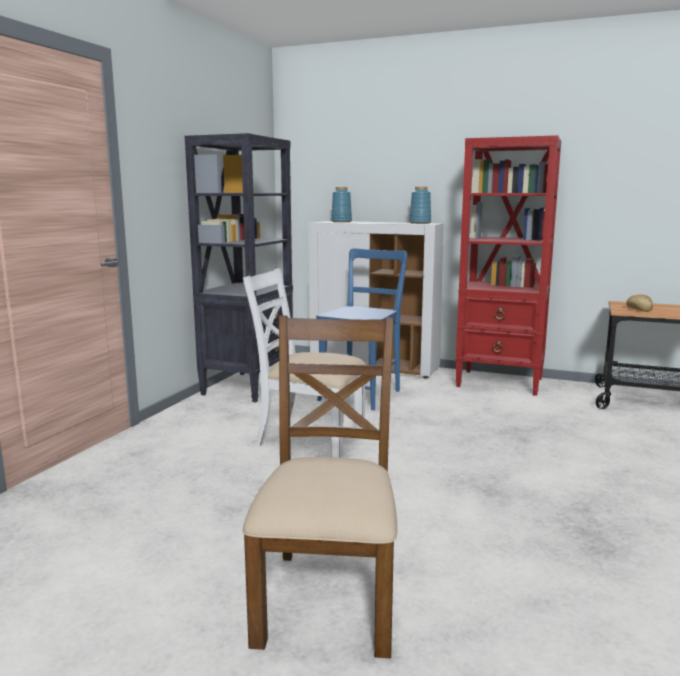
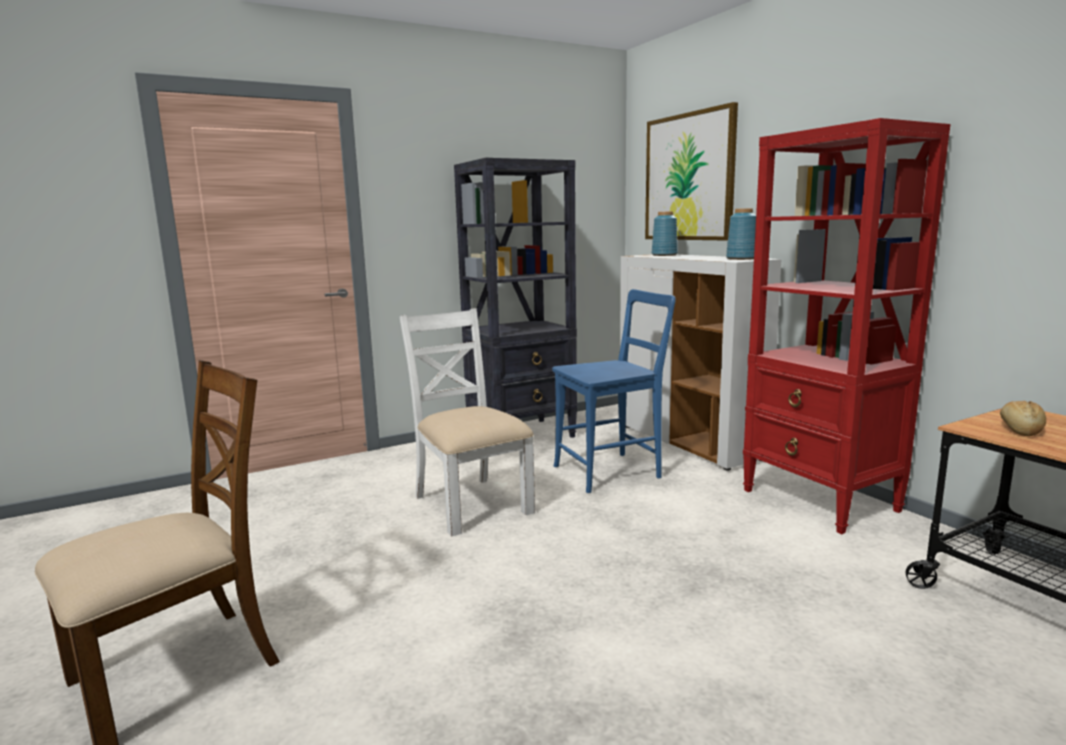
camera: 40 degrees right, 0 degrees up
(350, 160) = (689, 177): none -> picture

